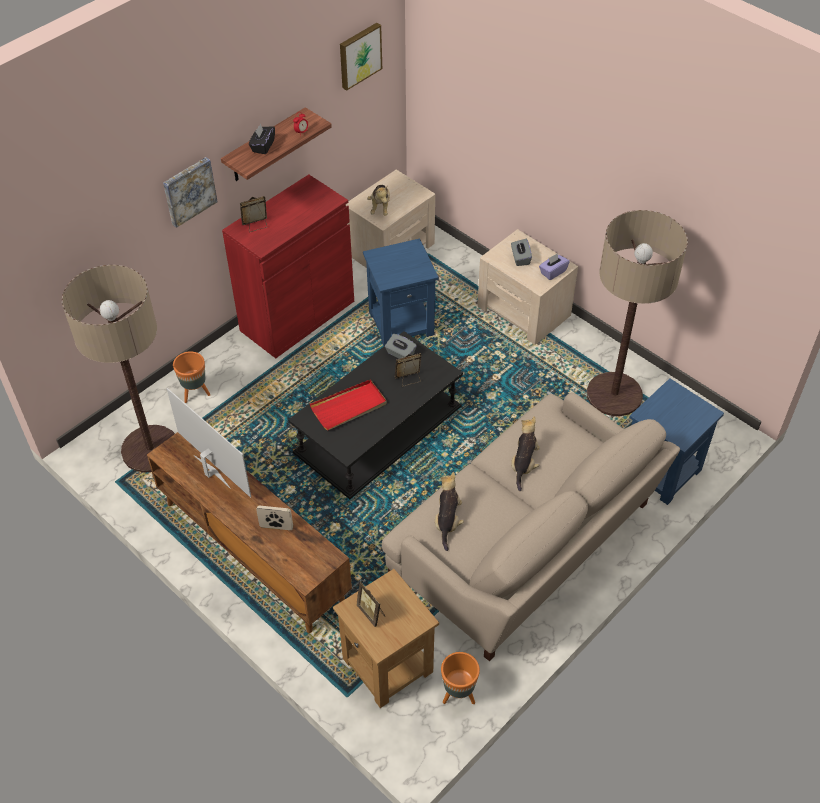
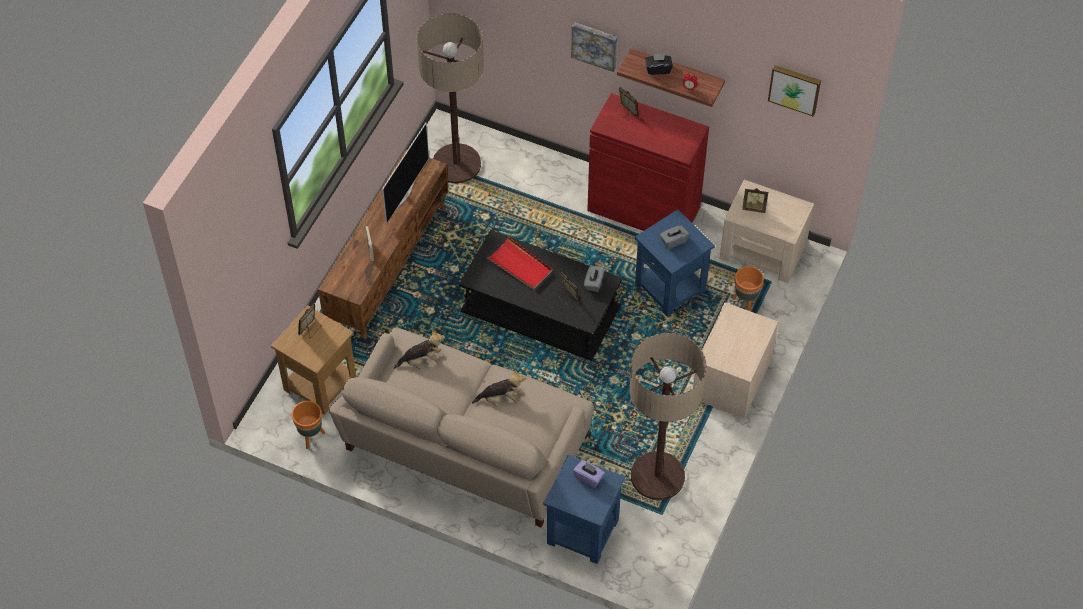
camera: 70 degrees right, 5 degrees up
(196, 393) = (525, 171): orange planter -> orange planter (745, 302)
(380, 207) = (754, 207): plush toy -> picture frame
(520, 258) = (738, 333): grey tissue box -> grey tissue box (673, 241)
(553, 272) = (732, 363): purple tissue box -> purple tissue box (588, 477)

